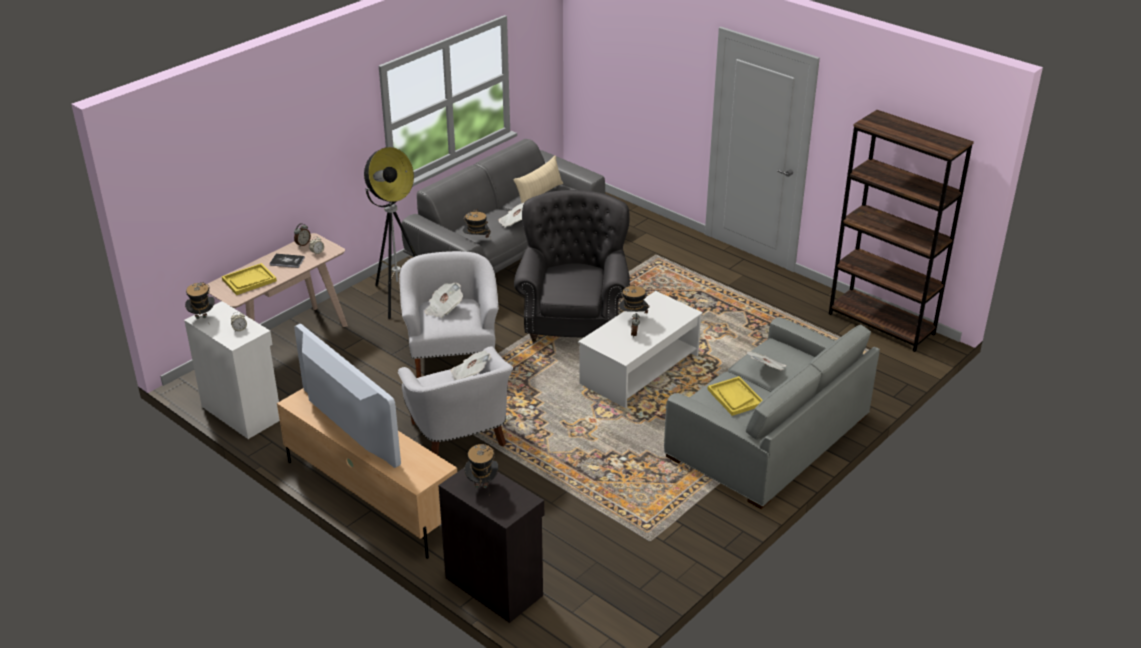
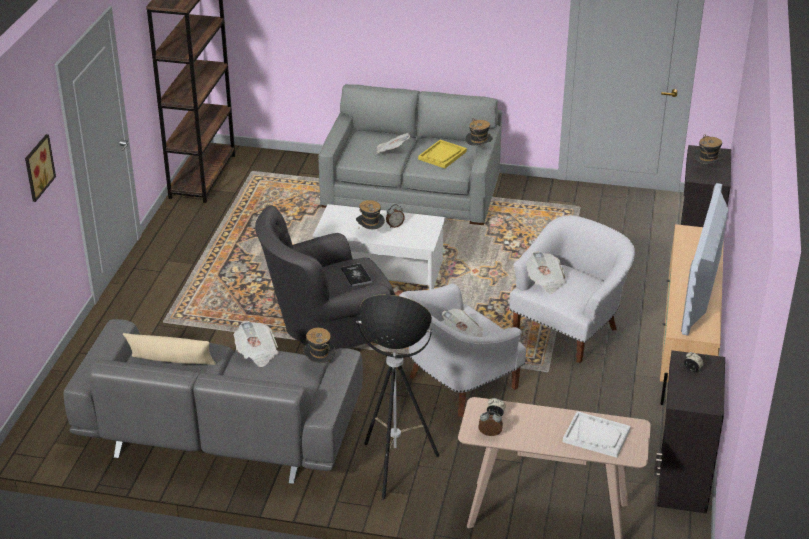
camera: 120 degrees left, 0 degrees up
(202, 318) = (706, 404): hat -> hat (478, 151)
(242, 412) = (681, 479): white cabinet -> black cabinet
(249, 280) = (596, 436): yellow tray -> white tray
(287, 261) = (534, 428): book -> book (356, 276)
(669, 68) = (37, 167): none -> picture

